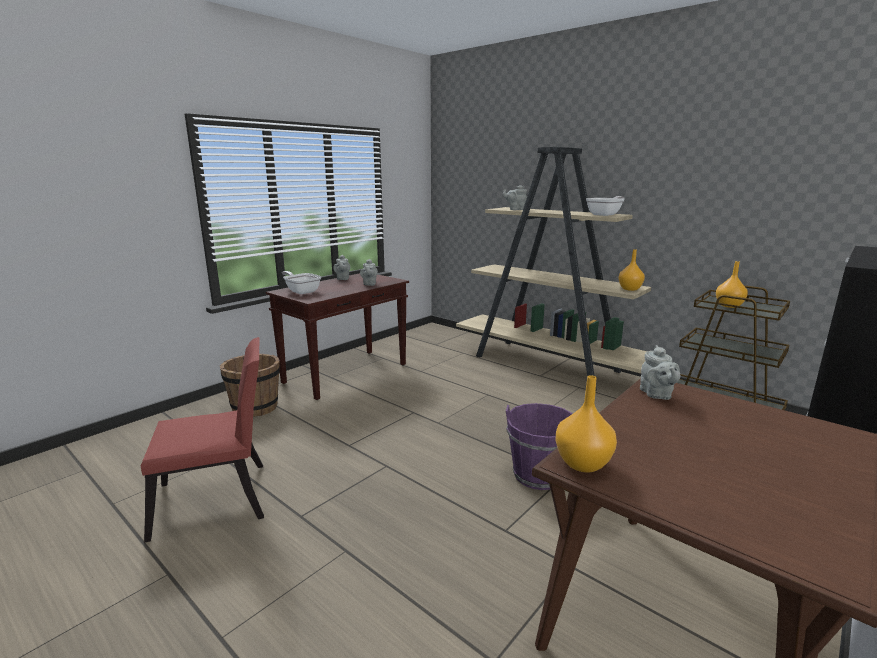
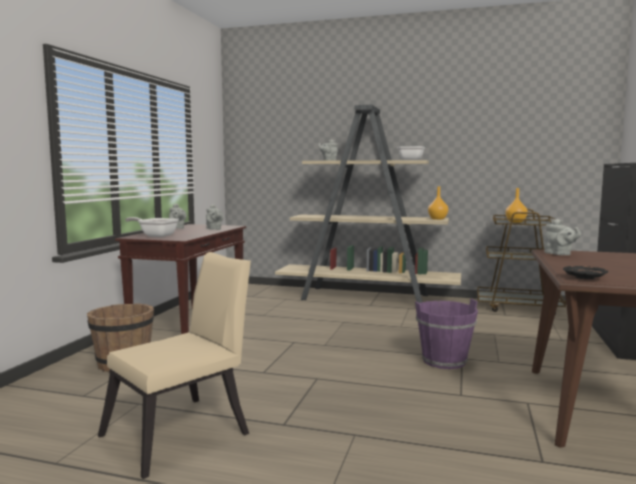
camera: 25 degrees left, 10 degrees down
(220, 500) = (184, 432): red chair -> beige chair
(584, 463) = (584, 278): orange vase -> black plate

